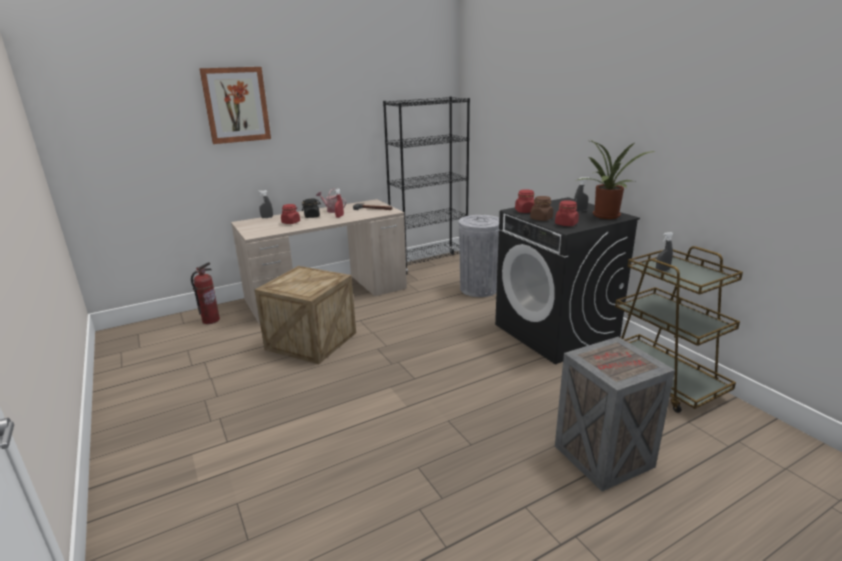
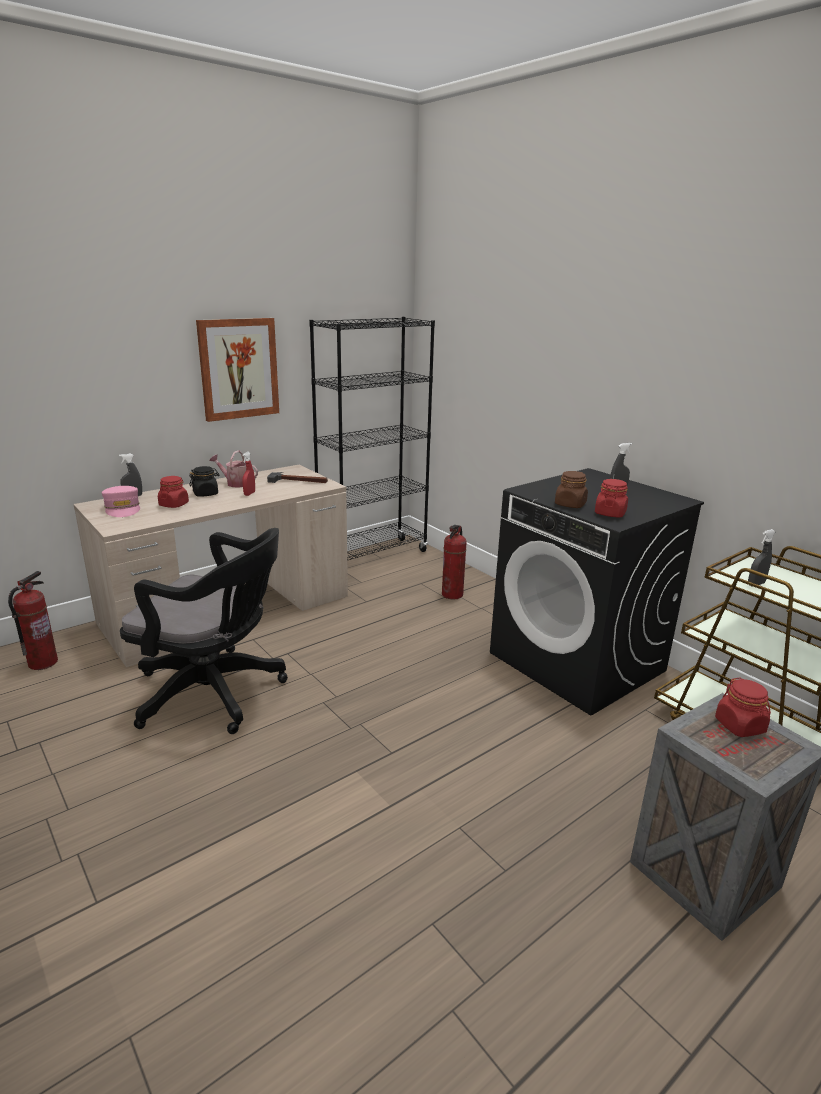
camera: 10 degrees left, 0 degrees up
(236, 105) = (82, 319): picture -> picture (238, 369)
(259, 224) = (123, 509): none -> pink cap
(311, 341) = (216, 693): crate -> black office chair
(479, 289) = (452, 595): grey trash can -> fire extinguisher
(525, 211) = (541, 491): red jar -> red jar (740, 726)
(606, 216) = (658, 500): potted plant -> none

